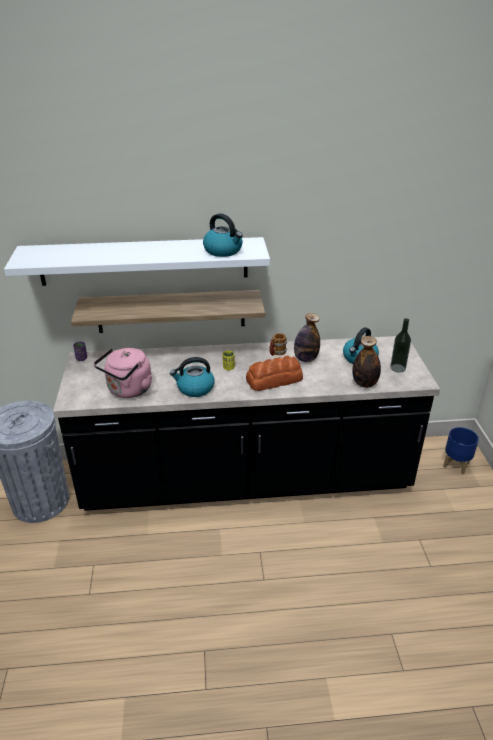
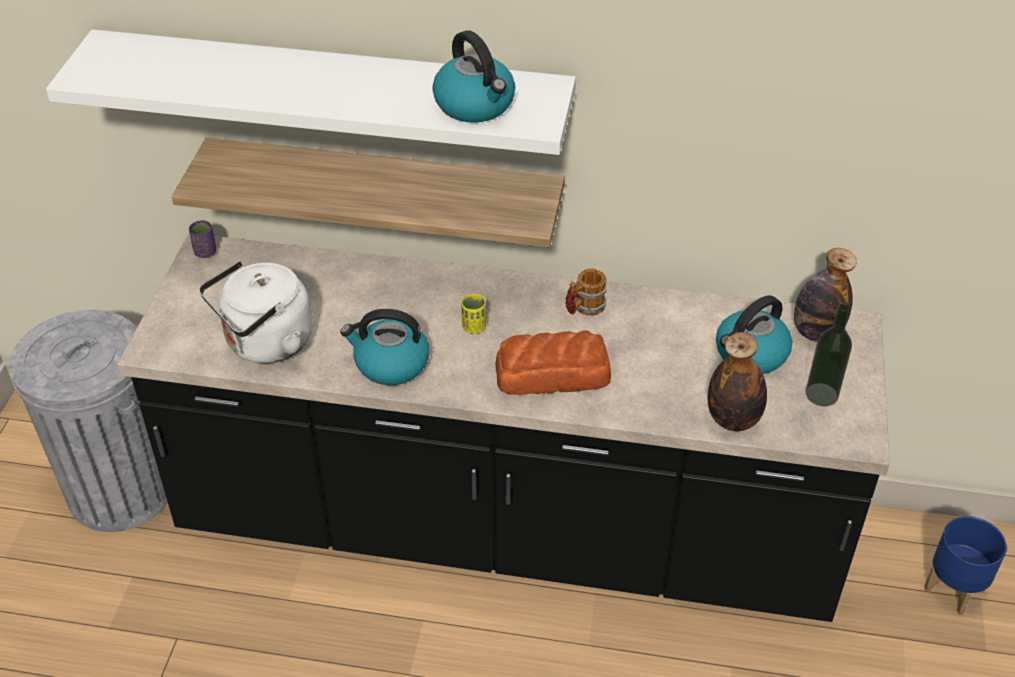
camera: 15 degrees right, 10 degrees up
(128, 390) = (265, 344): pink kettle -> white kettle
(305, 359) = (637, 334): bottle -> bottle (816, 332)

